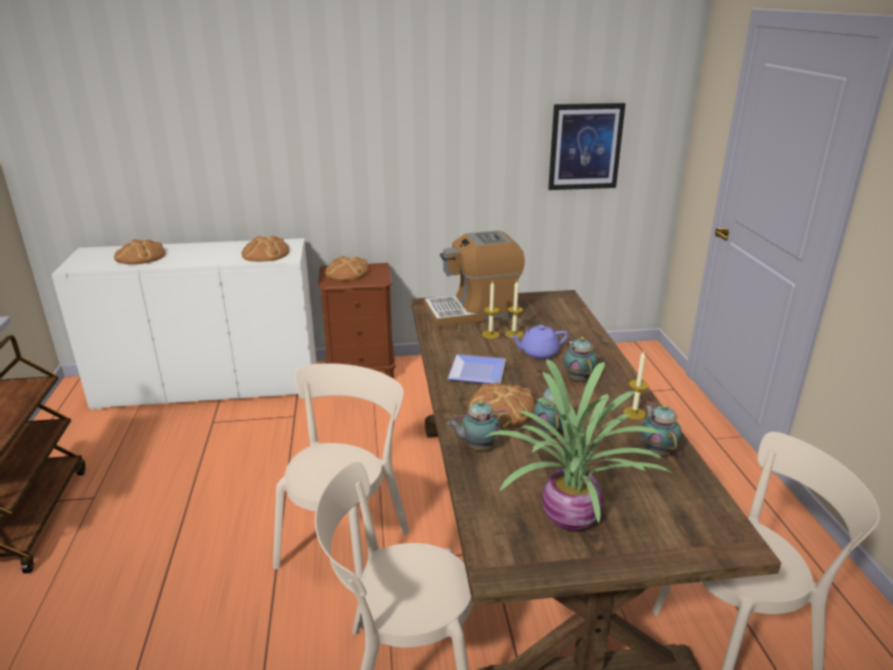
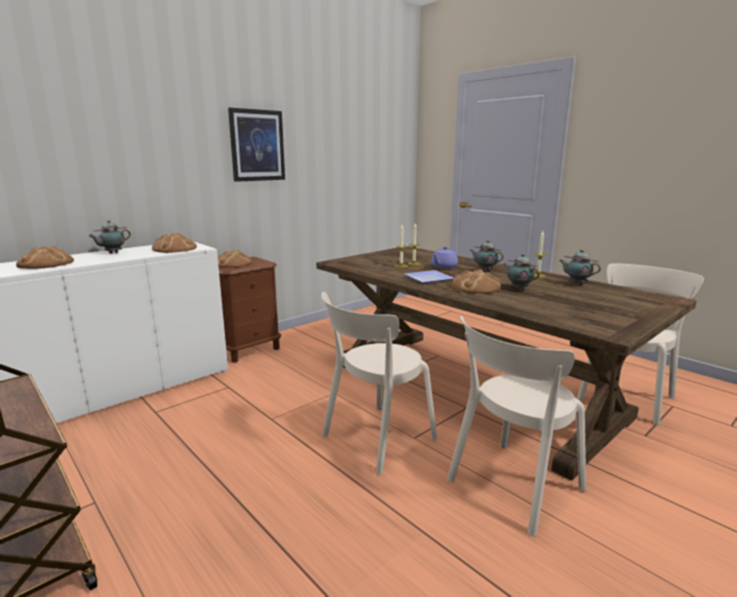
camera: 35 degrees left, 10 degrees down
(346, 544) = (375, 439): beige chair -> beige chair turned 120 degrees counterclockwise
(473, 312) = (370, 260): coffee machine -> none
(478, 447) = (498, 301): teapot -> teapot (112, 253)
(571, 516) = (598, 310): potted plant -> none
(585, 146) = (368, 164): picture -> picture (257, 145)

